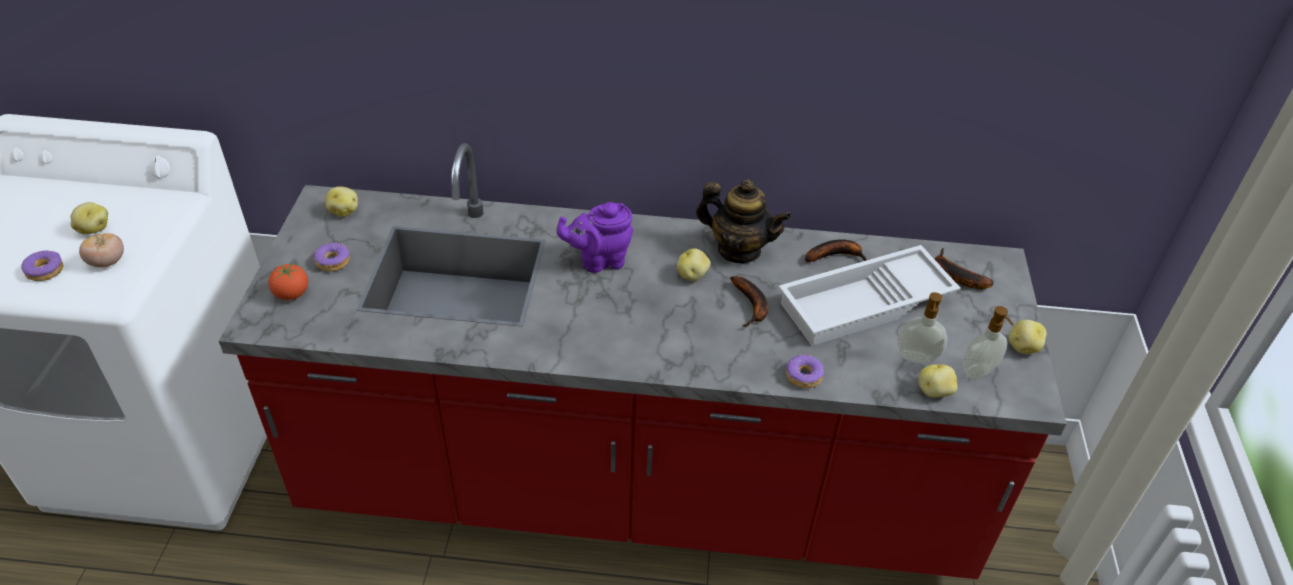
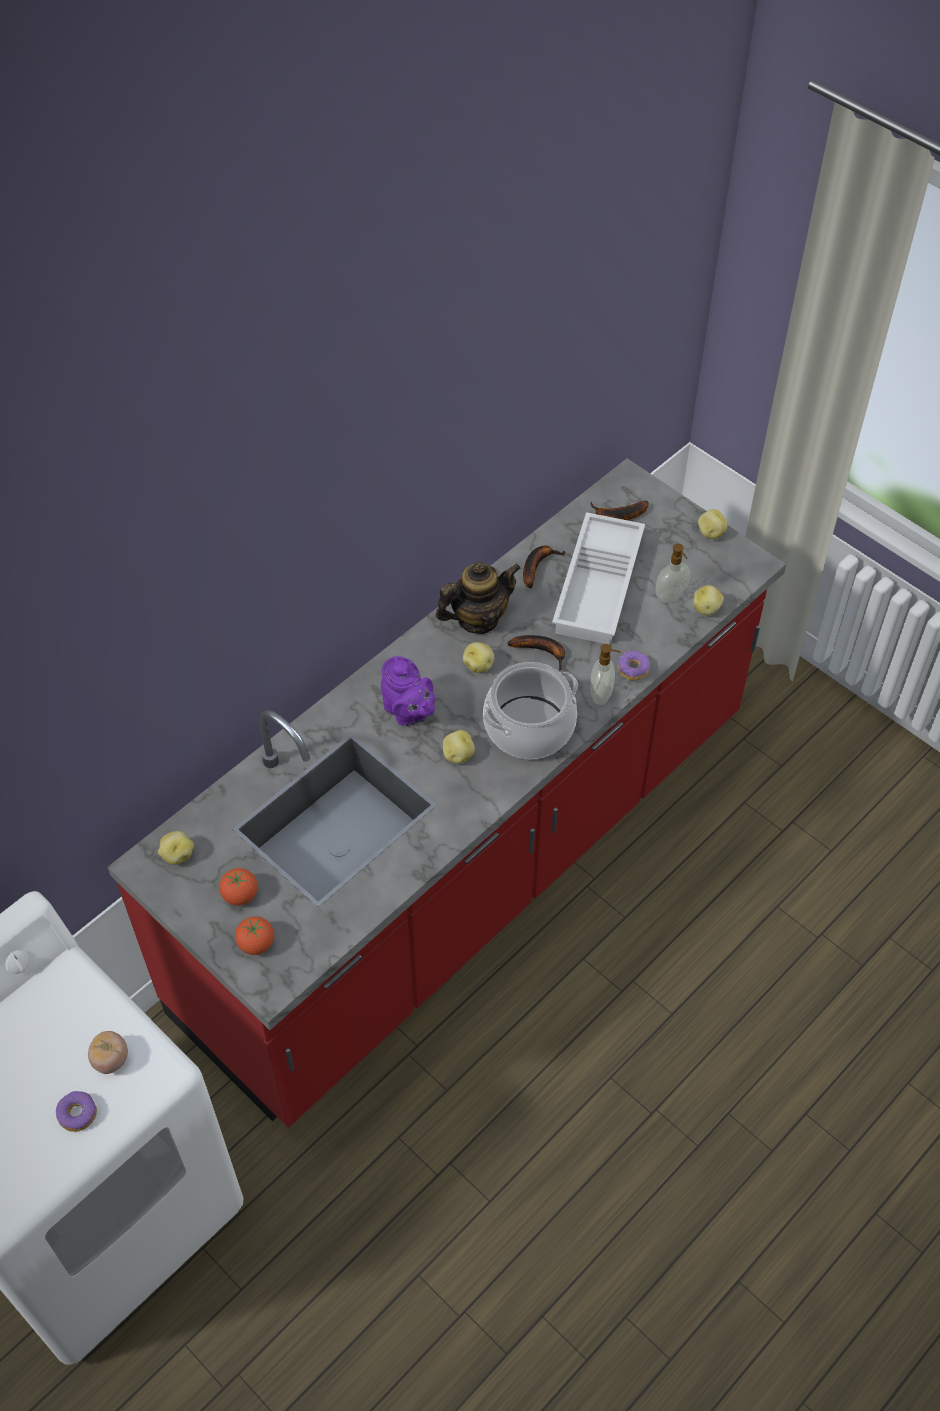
camera: 50 degrees left, 10 degrees up
(93, 229) = (47, 1055): potato -> potato (457, 755)
(332, 262) = (240, 895): donut -> tomato
(599, 260) = (408, 713): purple teapot -> purple teapot turned 60 degrees counterclockwise
(661, 341) = (529, 728): none -> cooking pot
(979, 372) = (710, 573): soap dispenser -> soap dispenser (602, 694)

